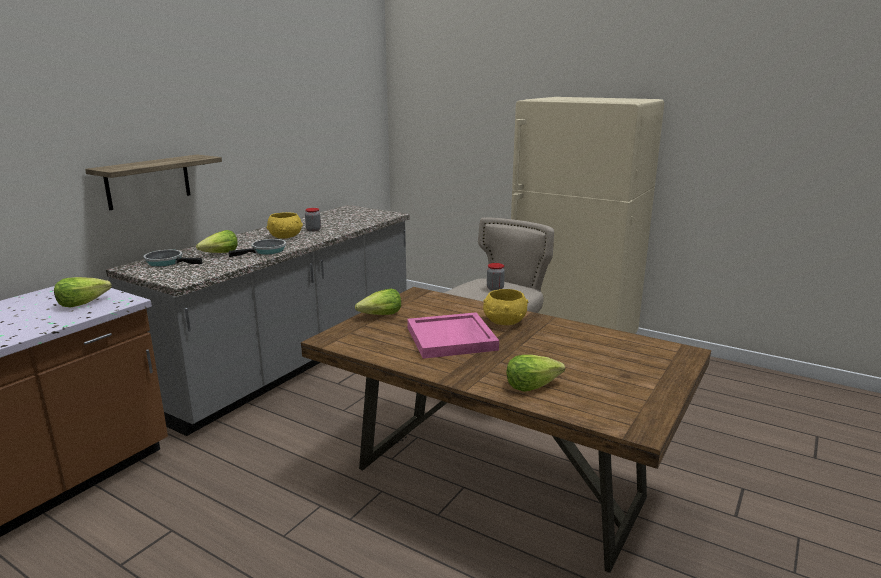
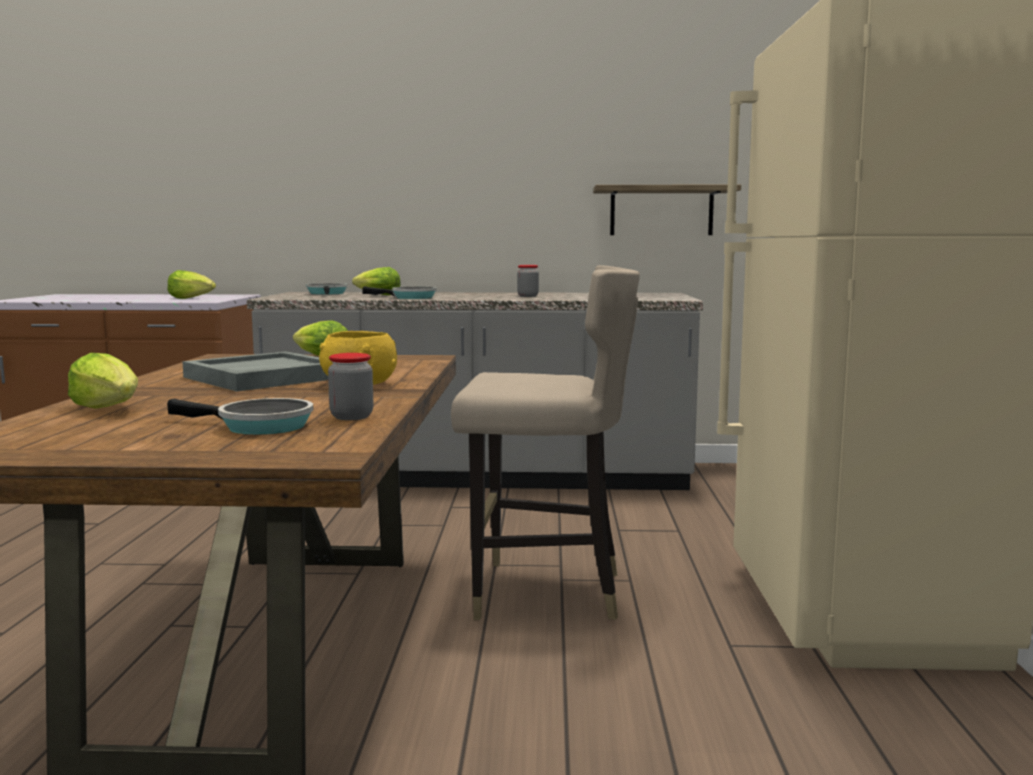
camera: 60 degrees right, 10 degrees down
(148, 181) = (353, 208): shelf -> shelf (661, 211)
(286, 237) = (479, 296): yellow bowl -> none
(452, 339) = (263, 378): pink tray -> grey tray
(495, 289) = (528, 378): jar -> jar (351, 417)
(613, 356) = (258, 426): none -> frying pan

